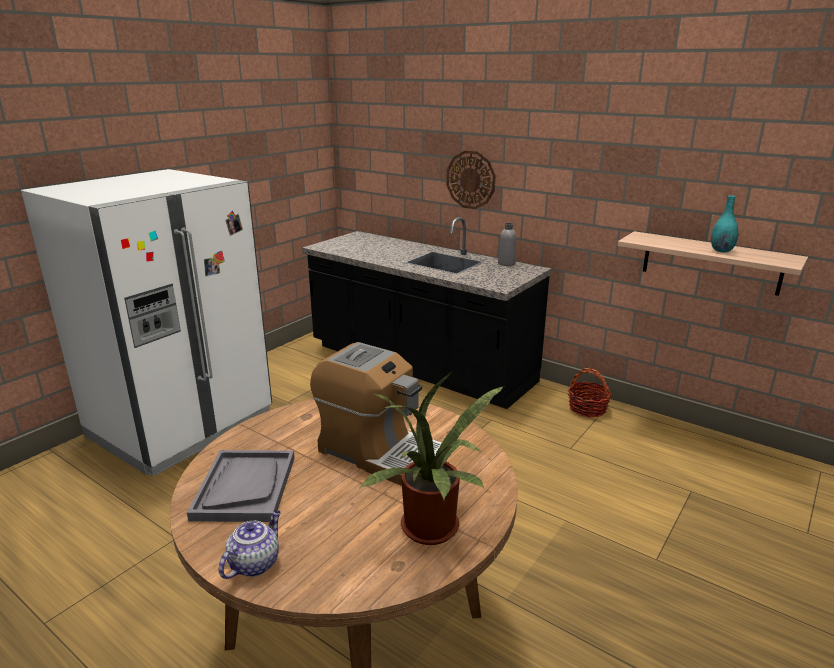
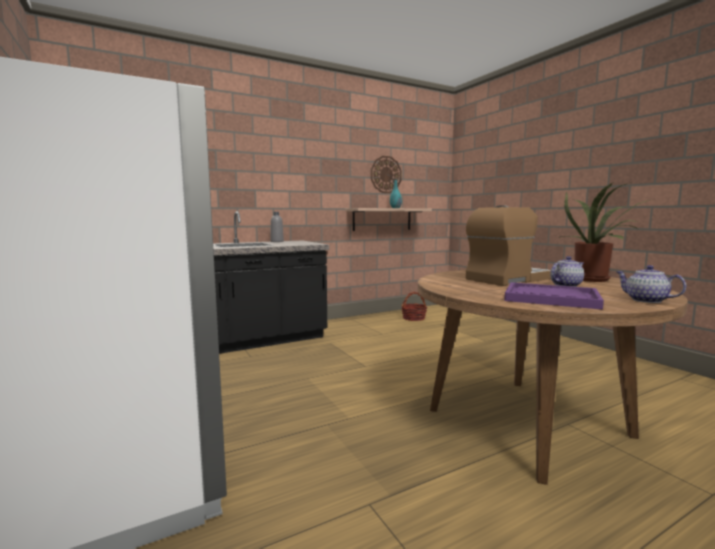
camera: 65 degrees left, 15 degrees down
(245, 487) = (550, 298): grey tray -> purple tray
(352, 501) = (566, 285): none -> teapot
(470, 180) = (228, 185): wall clock -> wall clock (385, 174)
(587, 408) = (348, 322): basket -> basket (413, 318)

